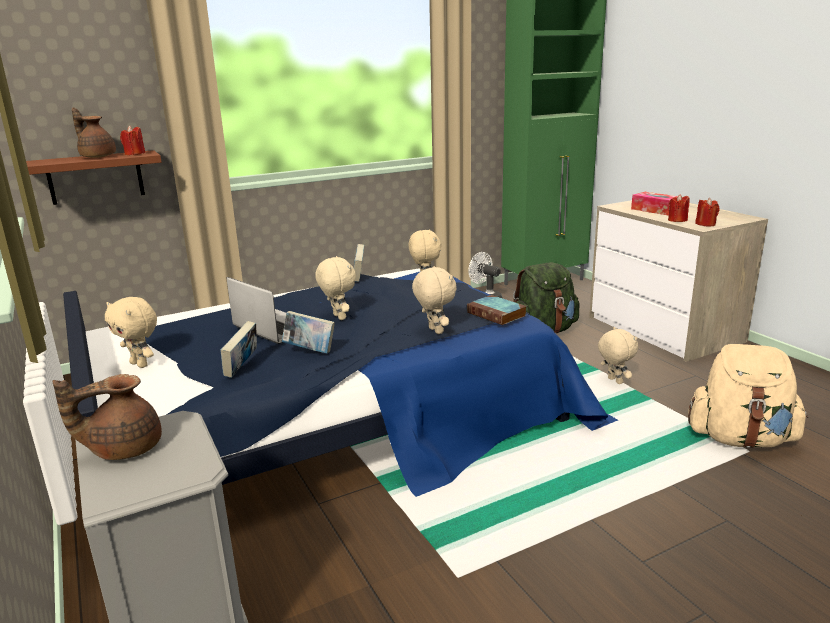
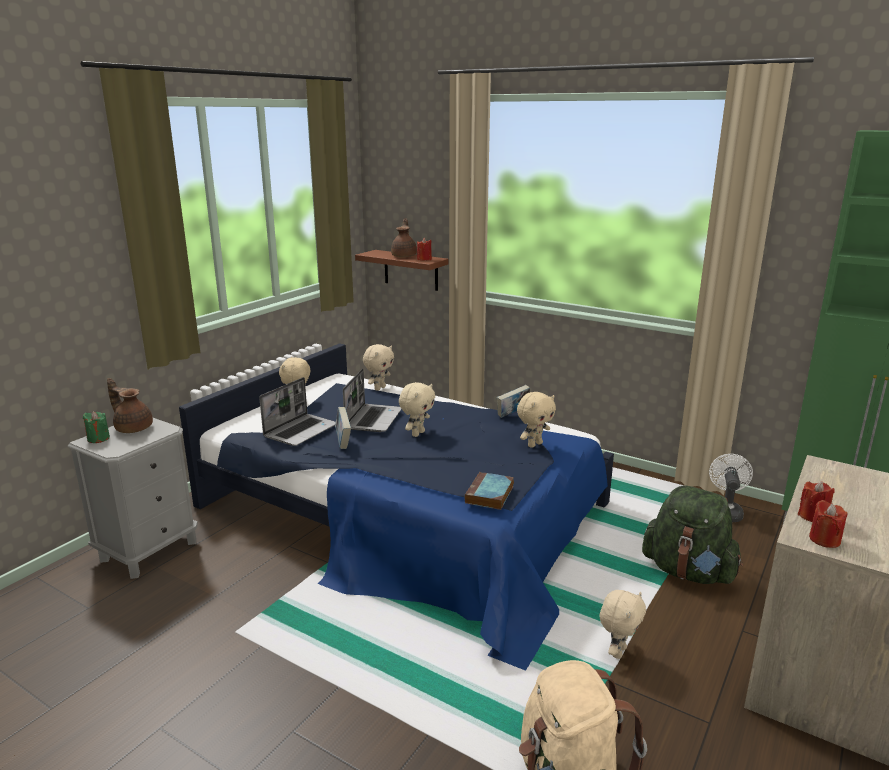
camera: 60 degrees right, 0 degrees up
(117, 484) = (98, 438): none -> green candle
(242, 368) = (301, 431): book -> laptop
(434, 331) = (425, 477): beige plush toy -> beige plush toy (379, 388)
(656, 210) = (848, 495): tissue box -> none

